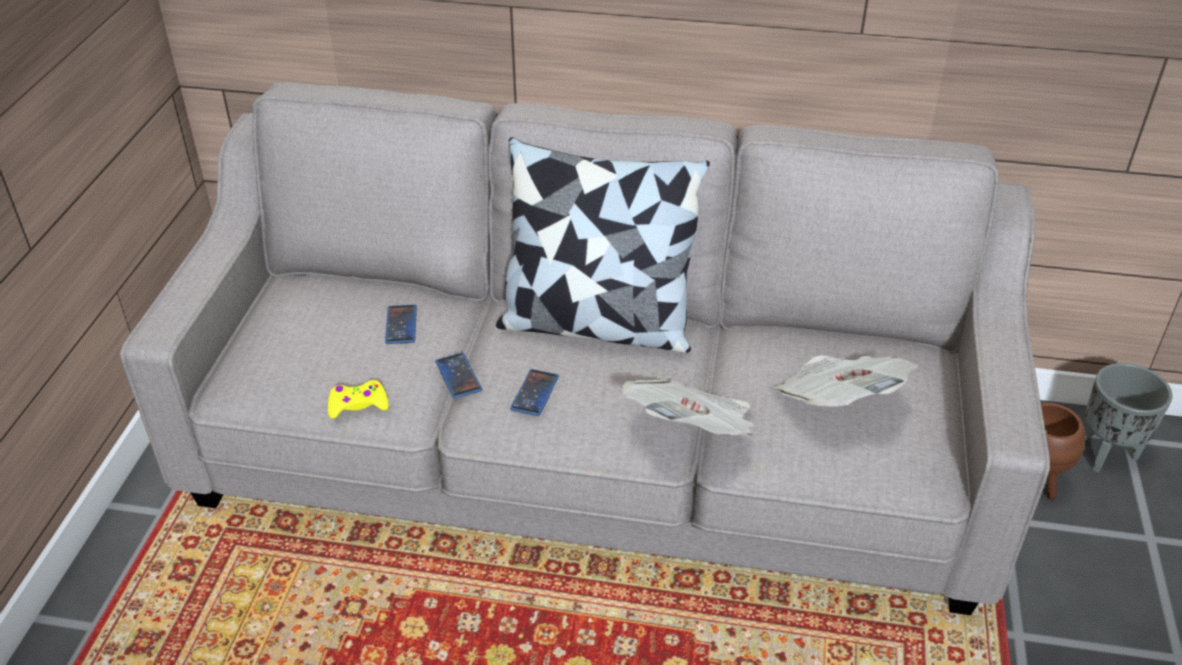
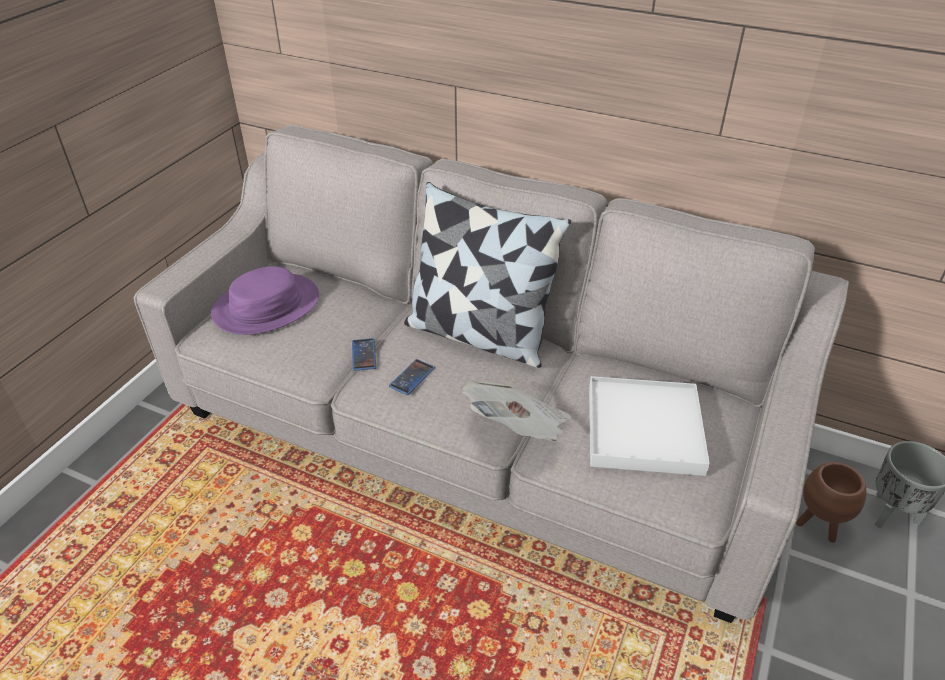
camera: 15 degrees right, 0 degrees up
(298, 335) = (266, 306): none -> purple hat
(358, 405) = (285, 363): yellow game controller -> none
(401, 325) = (339, 311): phone -> none
(838, 403) = (643, 429): newspaper -> white tray

